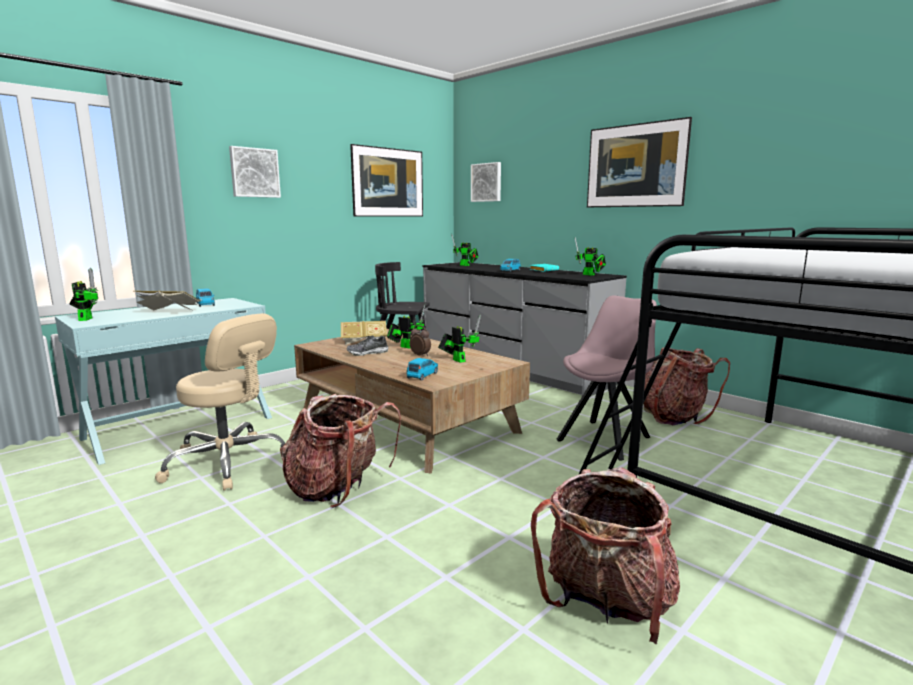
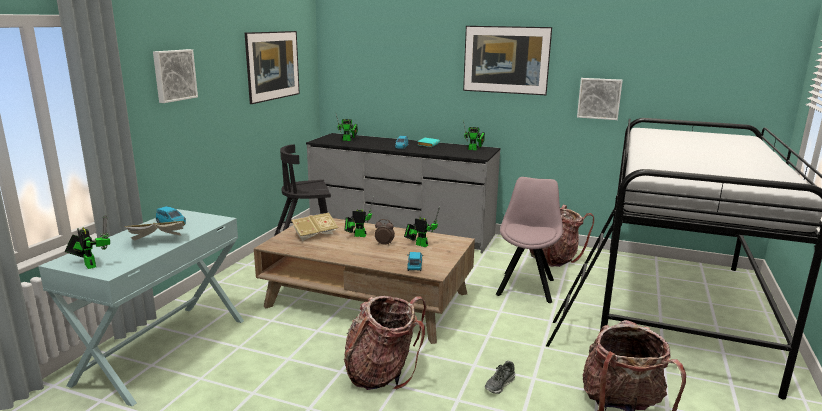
camera: 25 degrees left, 5 degrees up
(230, 464) = (264, 374): beige office chair -> none
(368, 353) = (337, 248): shoe -> shoe (500, 384)
(486, 182) = (357, 60): picture -> picture (599, 98)

